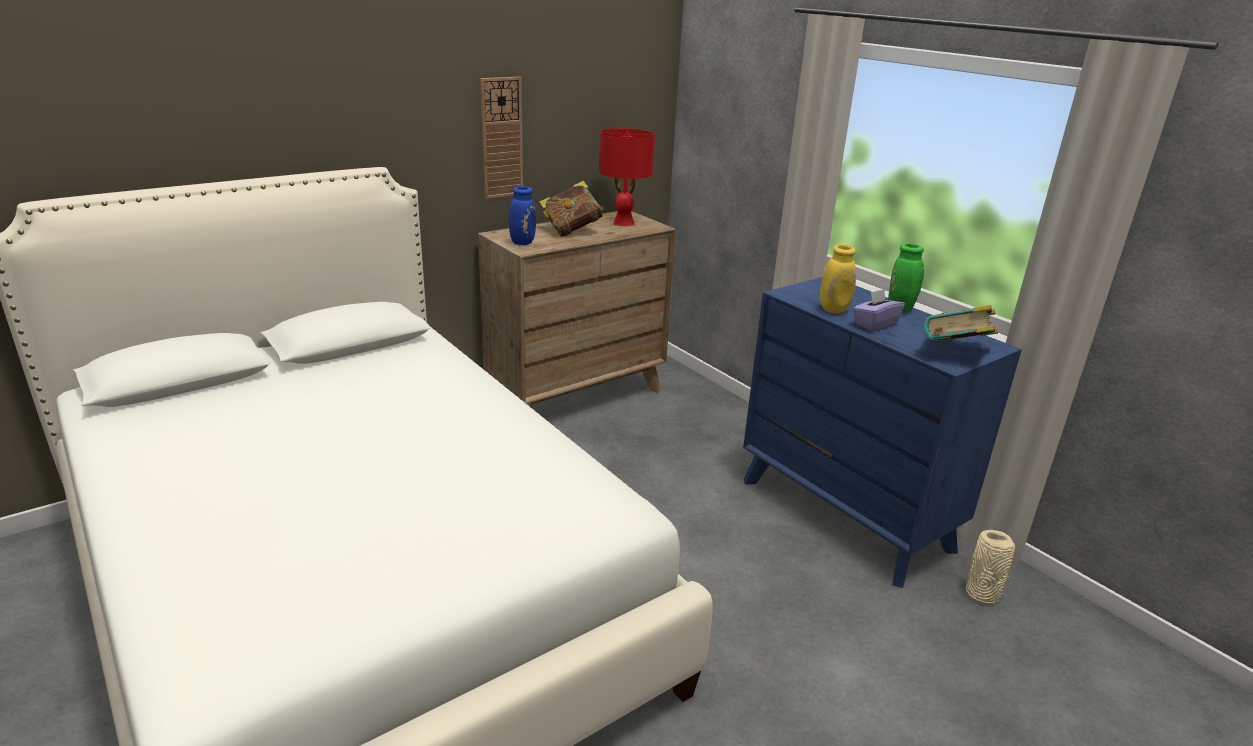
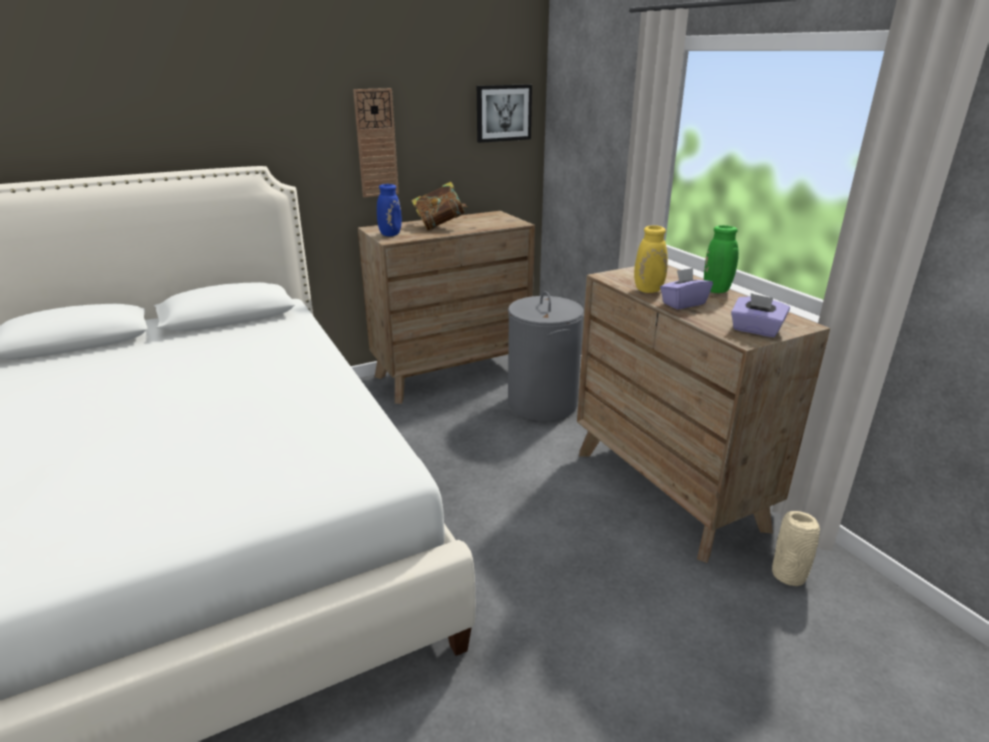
camera: 10 degrees right, 0 degrees up
(623, 223) = (490, 220): red table lamp -> none
(634, 102) = (503, 113): none -> picture
(687, 427) = (542, 404): none -> grey laundry basket
(844, 514) = (667, 489): blue dresser -> brown dresser
(955, 353) = (756, 330): book -> purple tissue box

